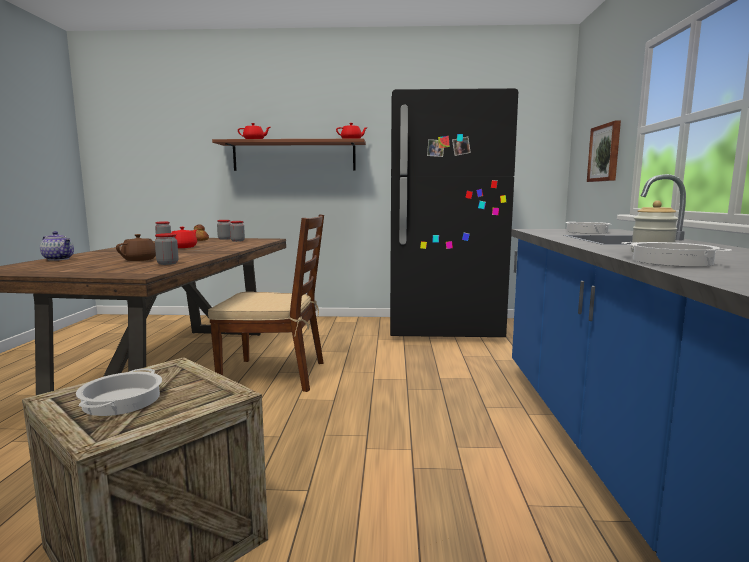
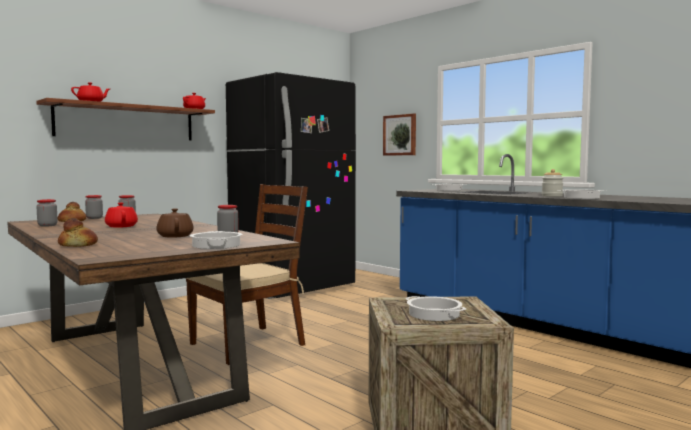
camera: 45 degrees left, 5 degrees down
(59, 259) = (78, 245): teapot -> bread
(89, 272) = (216, 245): none -> cooking pot

